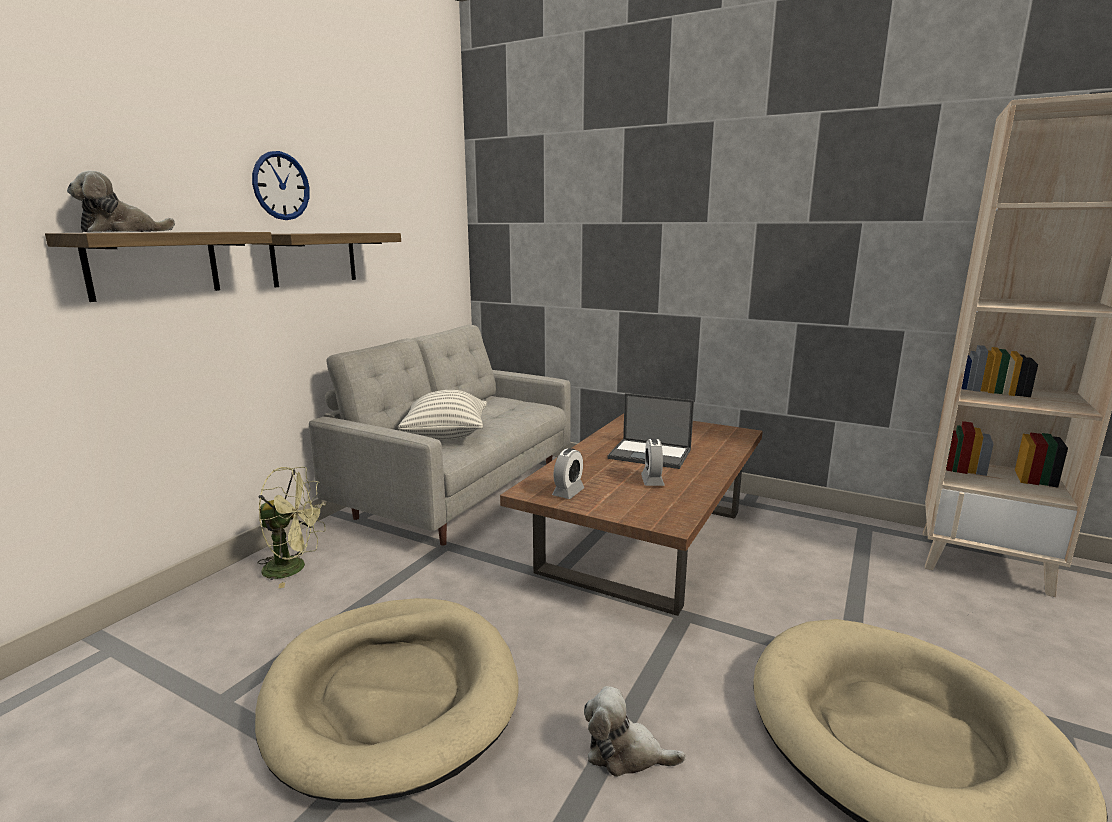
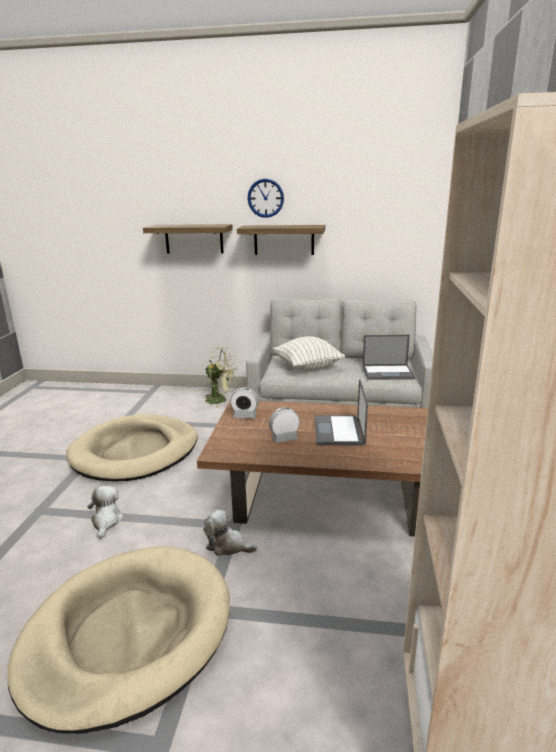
camera: 70 degrees right, 5 degrees up
(121, 232) = (169, 225): plush toy -> plush toy (227, 546)
(294, 568) = (221, 400): green fan -> green fan turned 60 degrees counterclockwise
(520, 408) = (388, 372): none -> laptop

